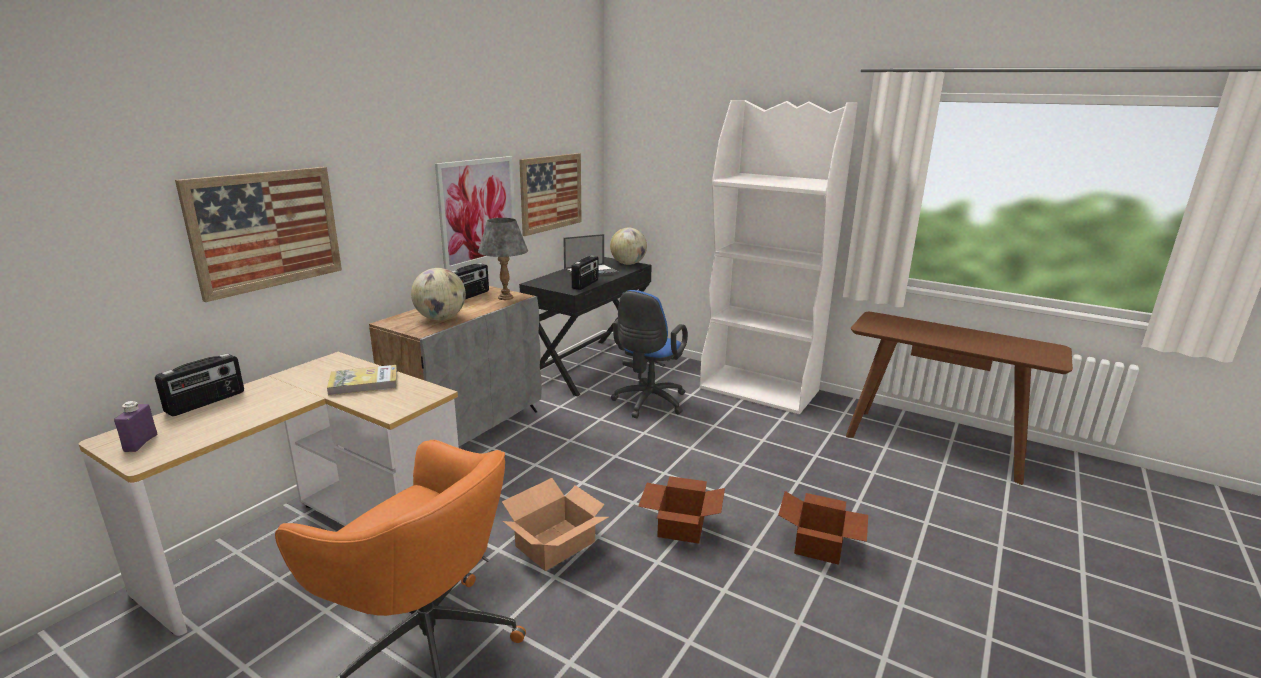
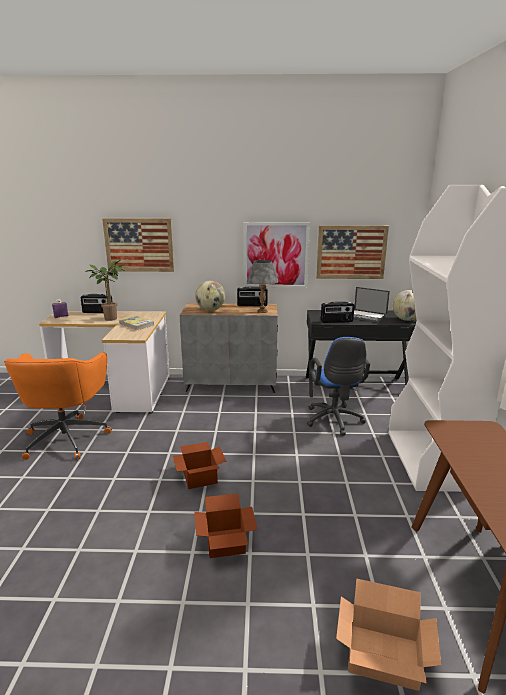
camera: 60 degrees right, 0 degrees up
(280, 396) = (112, 318): none -> potted plant
(554, 544) = (153, 442): cardboard box -> cardboard box (382, 655)
(648, 403) = (334, 421): blue office chair -> blue office chair turned 90 degrees counterclockwise

